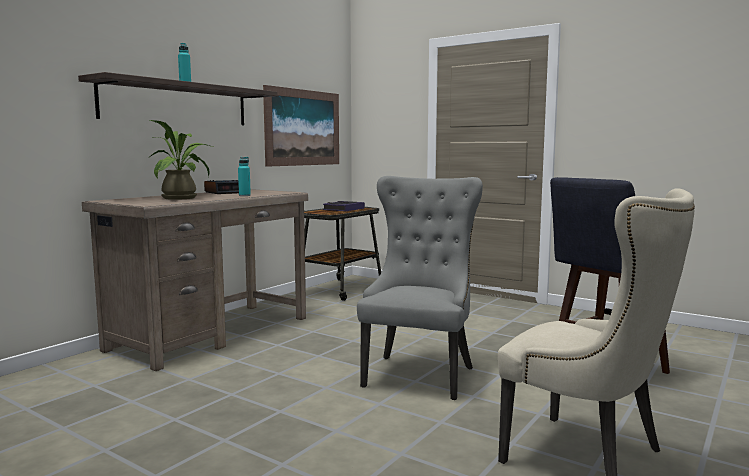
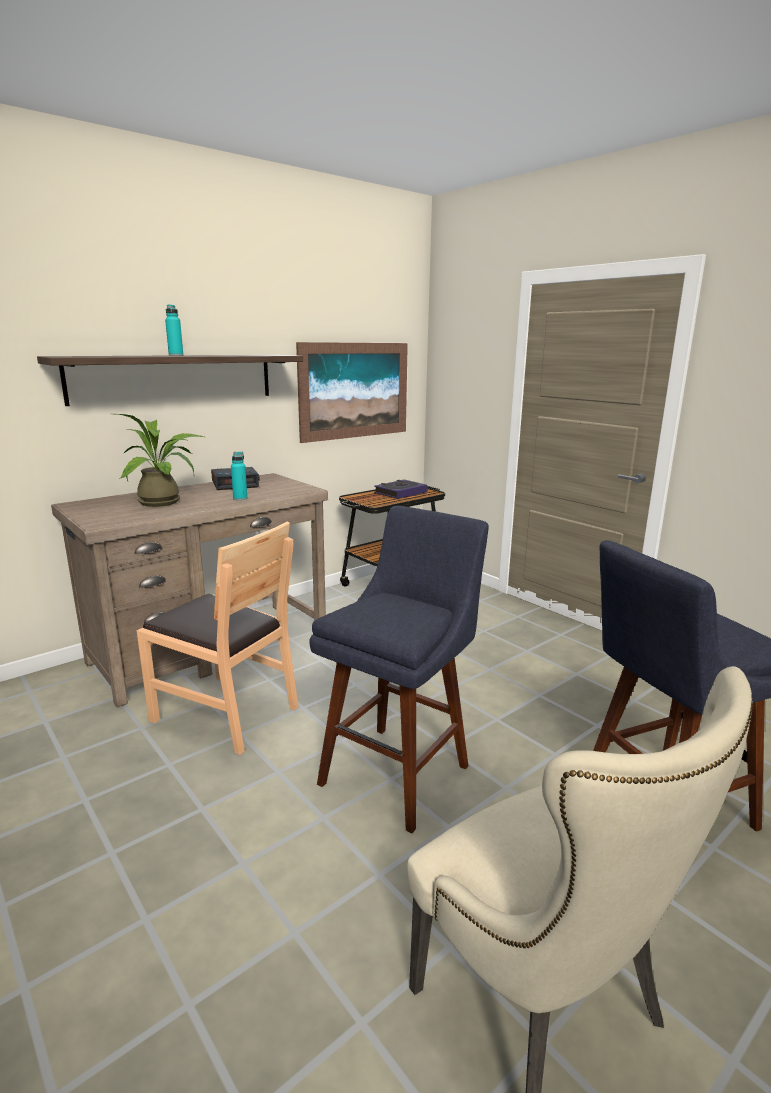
camera: 15 degrees right, 10 degrees up
(256, 364) = (226, 712): none -> brown chair
(418, 375) = (400, 769): grey chair -> blue stool

